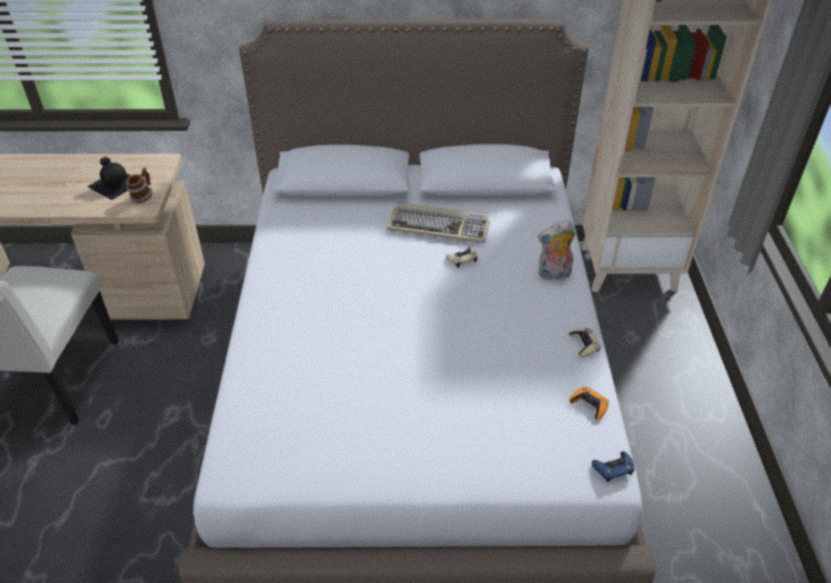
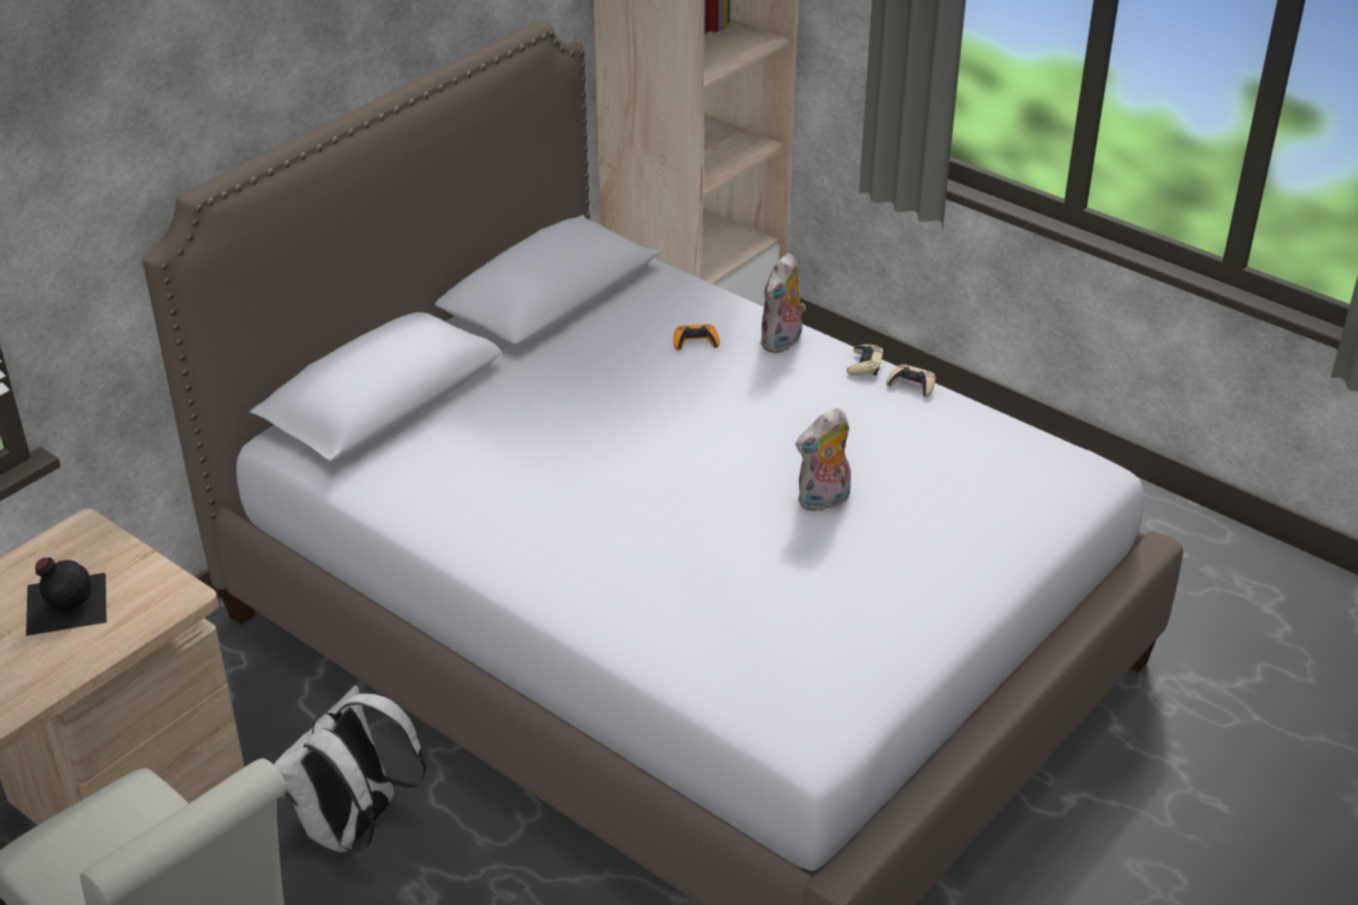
camera: 50 degrees left, 5 degrees down
(142, 197) = (147, 588): mug -> none
(194, 367) = (353, 828): none -> white backpack
(437, 367) = (824, 501): none -> plush toy
(440, 226) = (586, 372): keyboard -> none
(462, 259) = (670, 389): beige game controller -> beige game controller (865, 365)
(589, 405) = (997, 431): orange game controller -> orange game controller (695, 342)
(613, 468) = (1091, 464): blue game controller -> none

